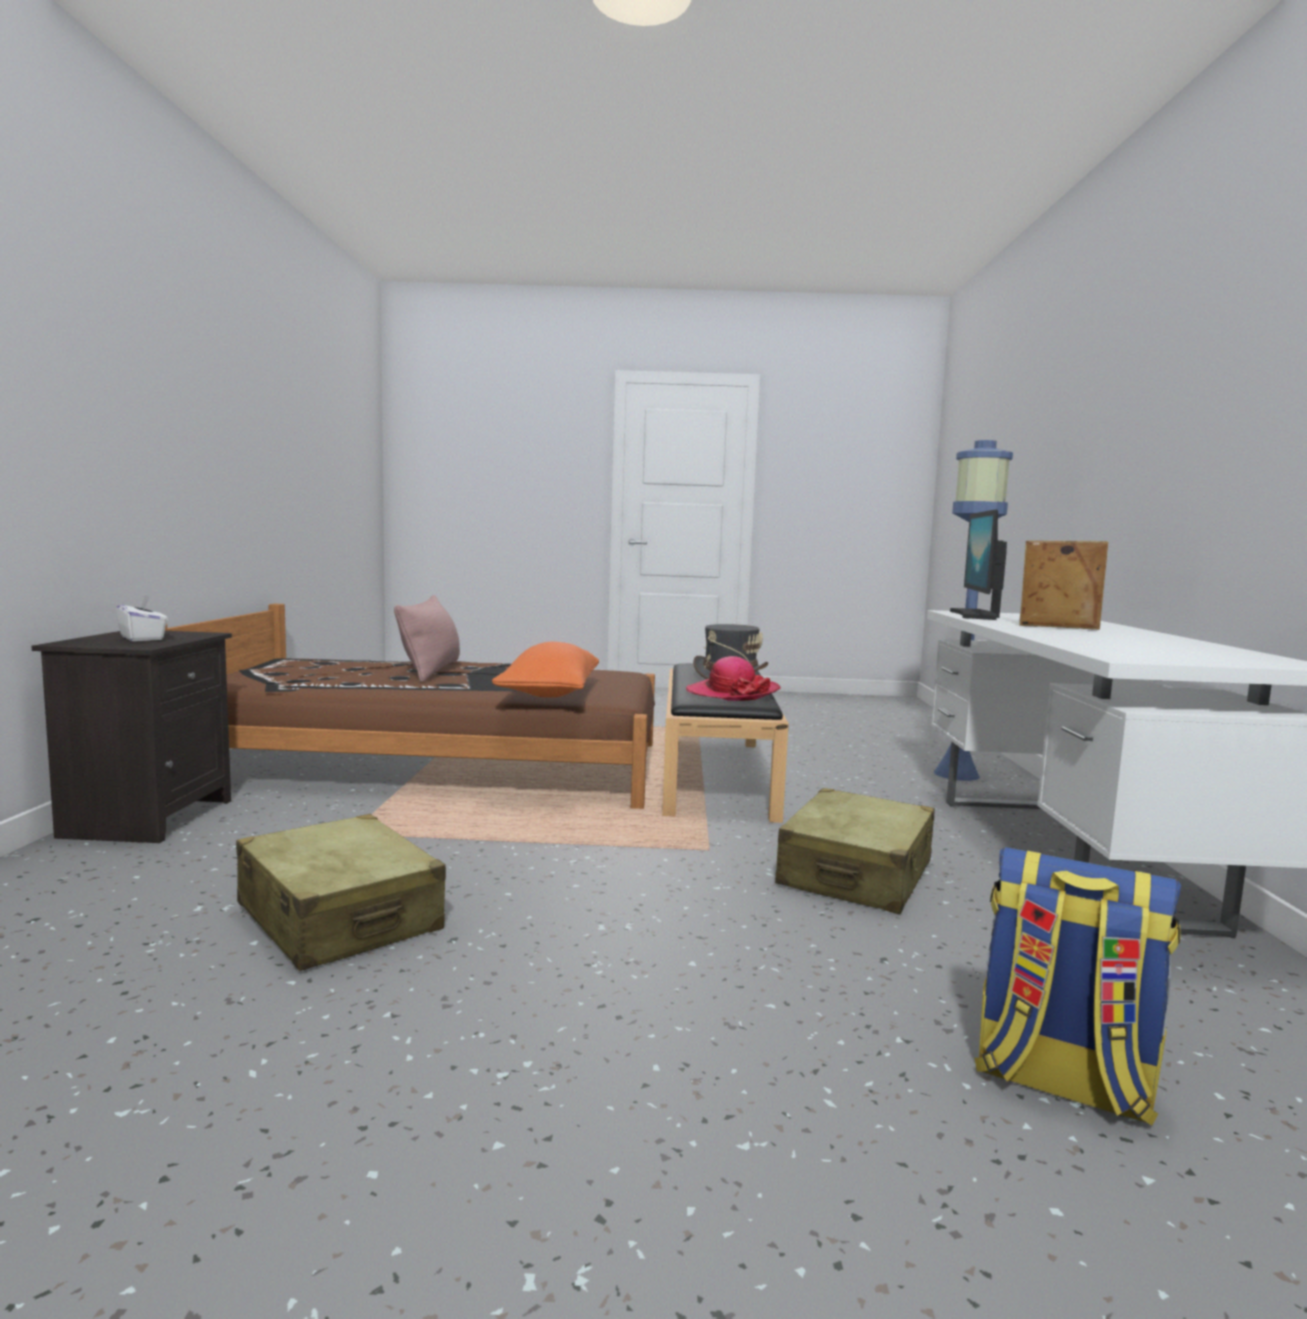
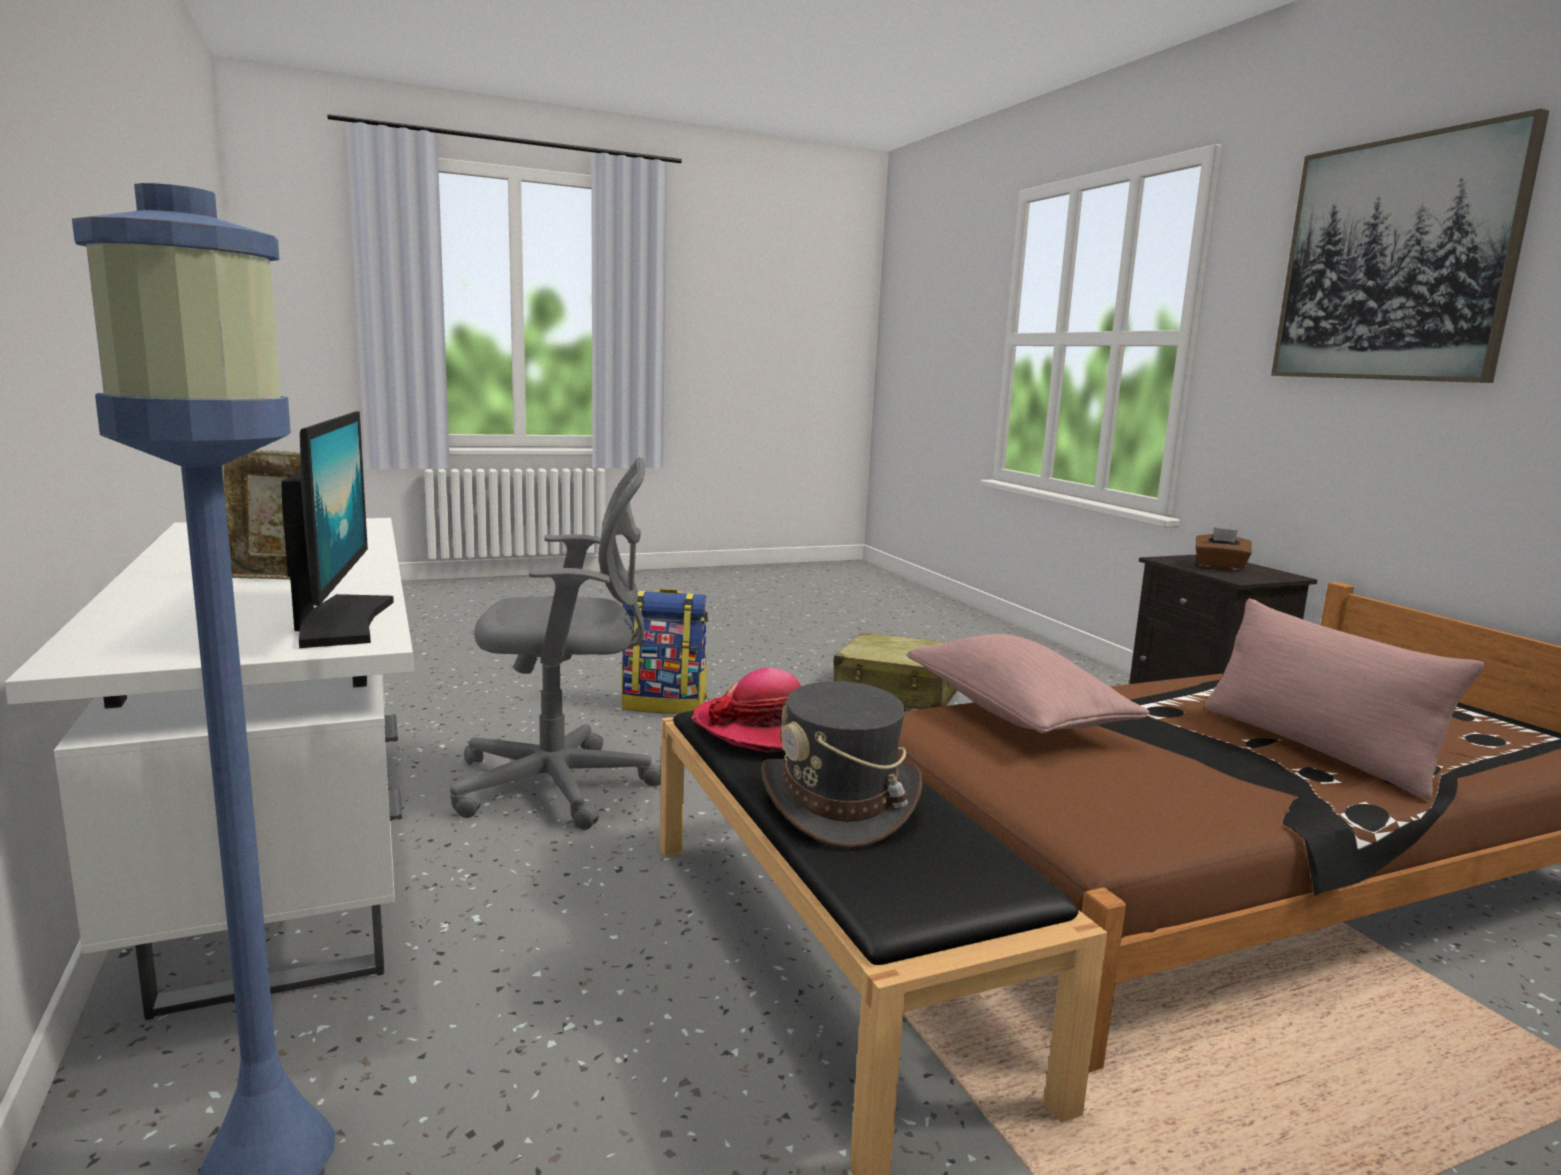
camera: 155 degrees right, 5 degrees up
(120, 325) = (1395, 261): none -> picture
(143, 638) = (1220, 567): white tissue box -> brown tissue box
(549, 694) = (1015, 714): orange pillow -> pink pillow
(856, 874) = (563, 786): beige suitcase -> grey office chair
(1060, 1082) = (467, 687): backpack -> backpack (665, 704)

